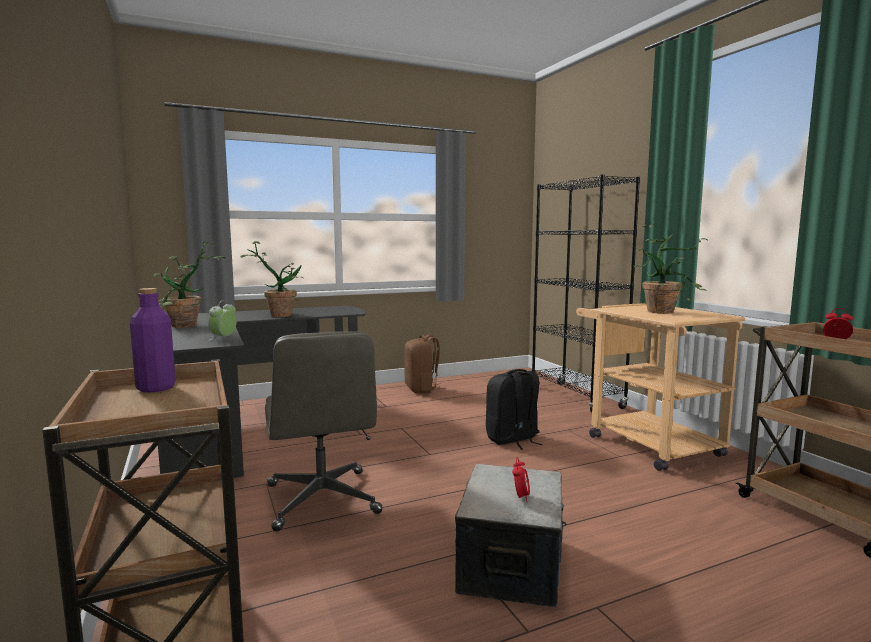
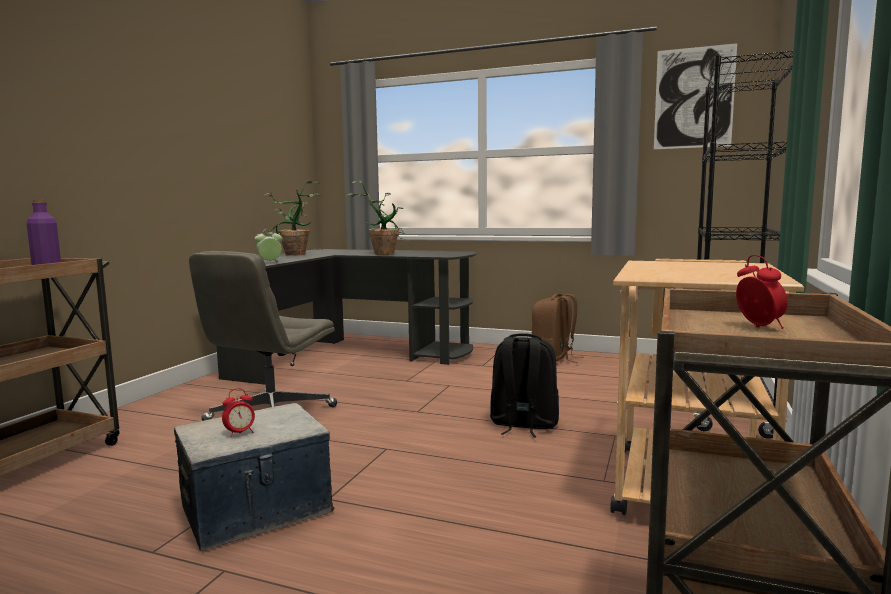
camera: 45 degrees right, 0 degrees up
(492, 185) = (694, 98): none -> picture
(665, 311) = (705, 269): potted plant -> none

